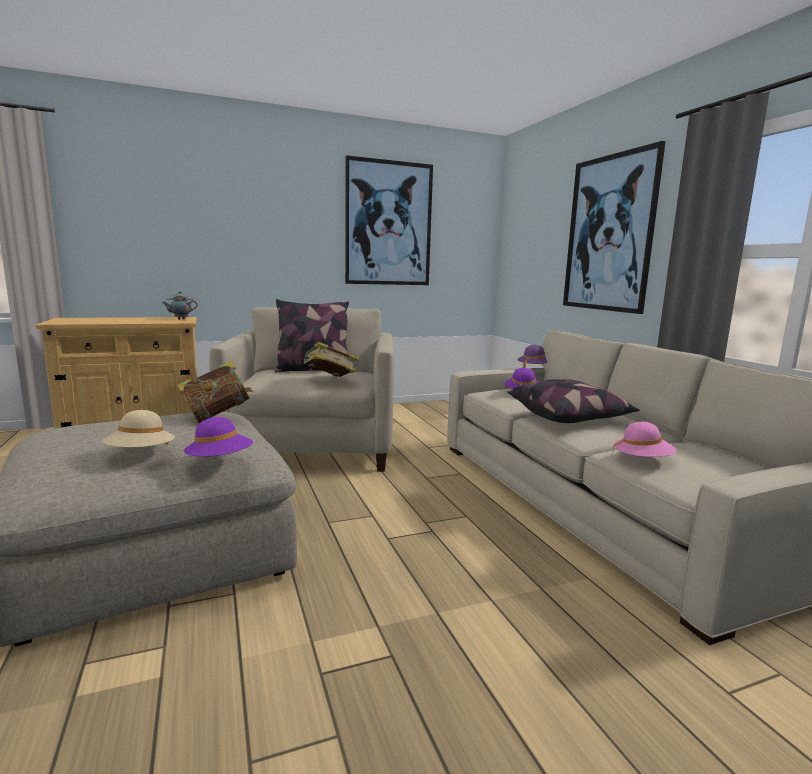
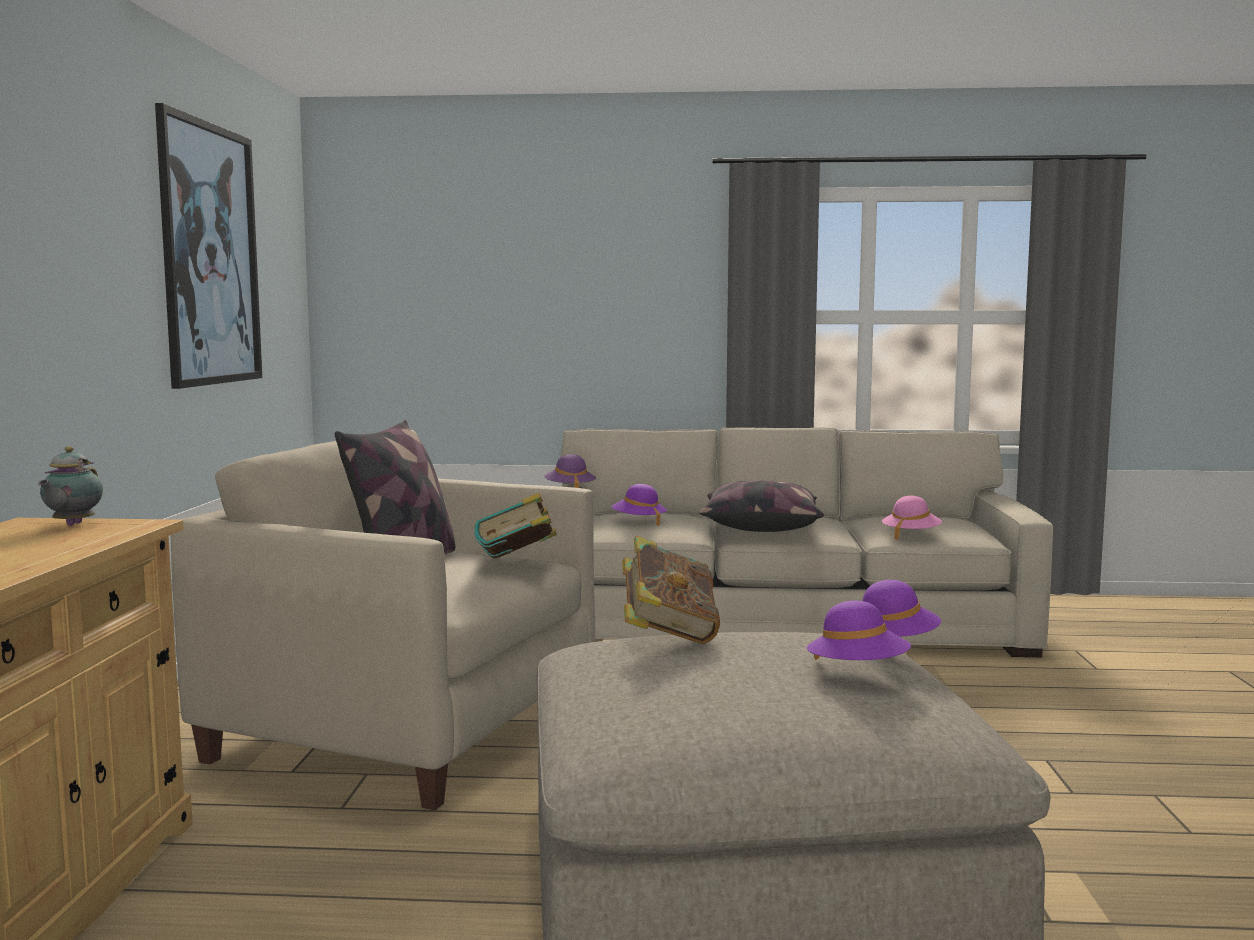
camera: 65 degrees left, 5 degrees down
(141, 454) = (858, 671): beige hat -> purple hat
(609, 234) = (600, 289): picture -> none

